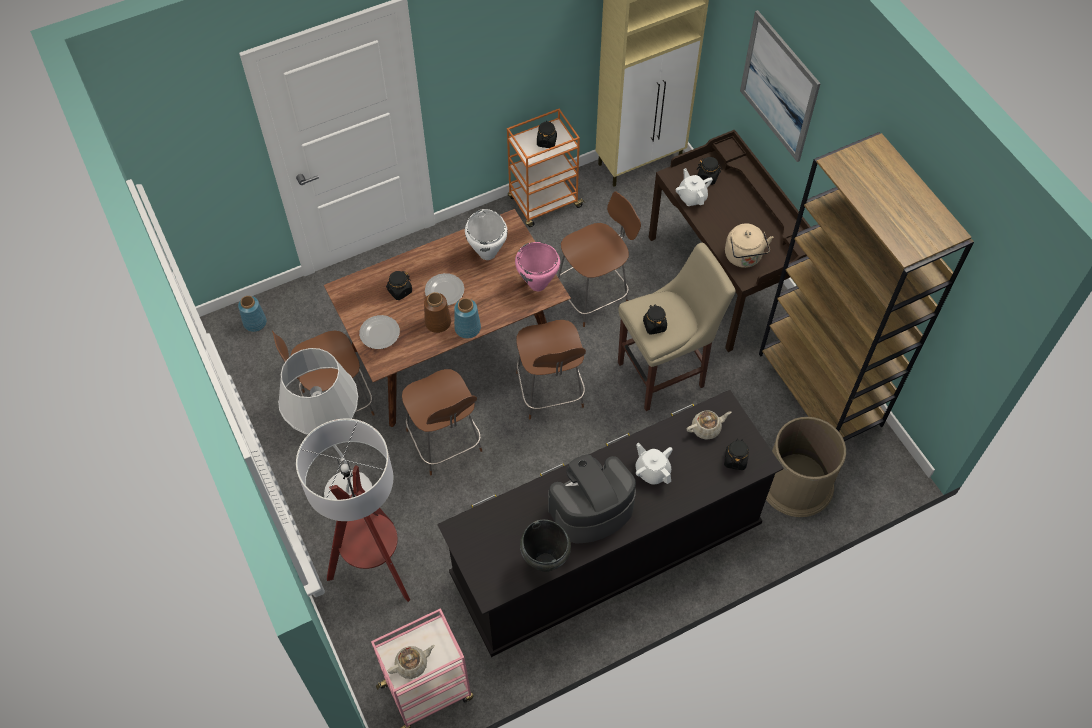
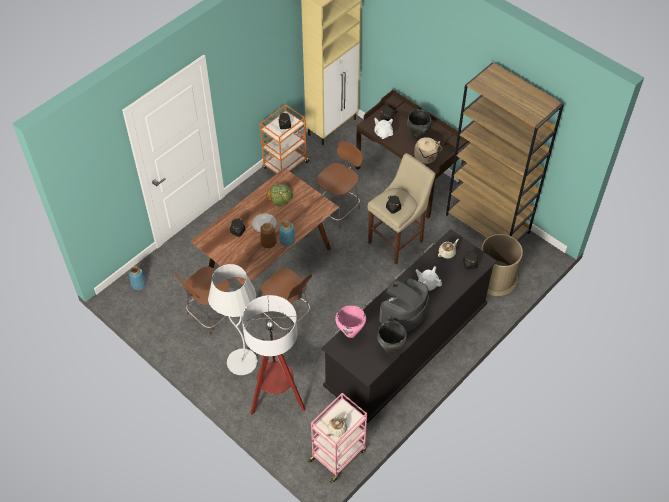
camera: 20 degrees left, 5 degrees down
(379, 333) = (236, 258): plate -> none
(488, 253) = (280, 196): white cooking pot -> bread
(538, 284) = (317, 205): pink cooking pot -> pink cooking pot (350, 333)
(550, 392) = (336, 270): brown chair -> none
(745, 217) = (417, 136): none -> black cooking pot
(779, 86) = (419, 55): picture -> none

